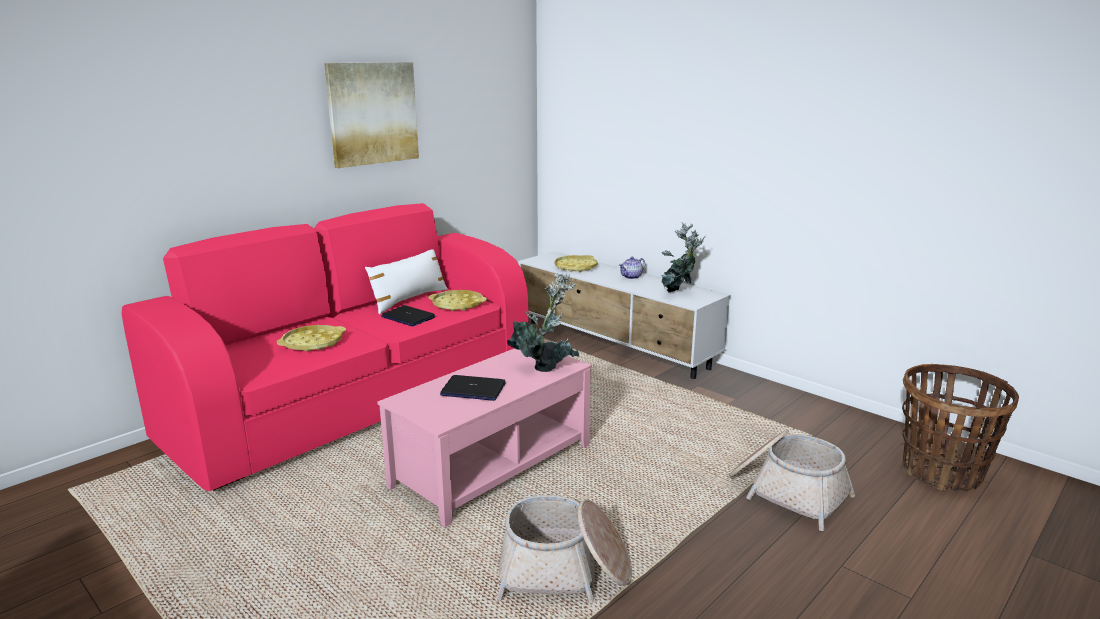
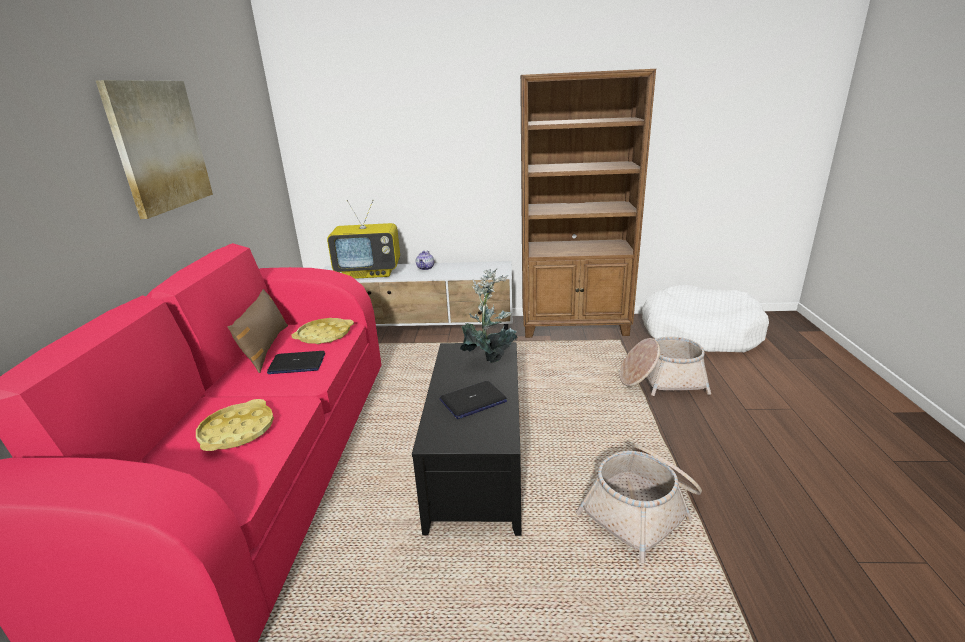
camera: 40 degrees left, 5 degrees up
(409, 299) = (265, 348): white pillow -> brown pillow
(493, 466) = (477, 463): pink coffee table -> black coffee table
(576, 267) = (369, 273): yellow tray -> television
(678, 293) = (479, 270): potted plant -> none
(780, 401) = (575, 326): none -> brown bookcase
(941, 472) = (699, 333): basket -> white dog bed

